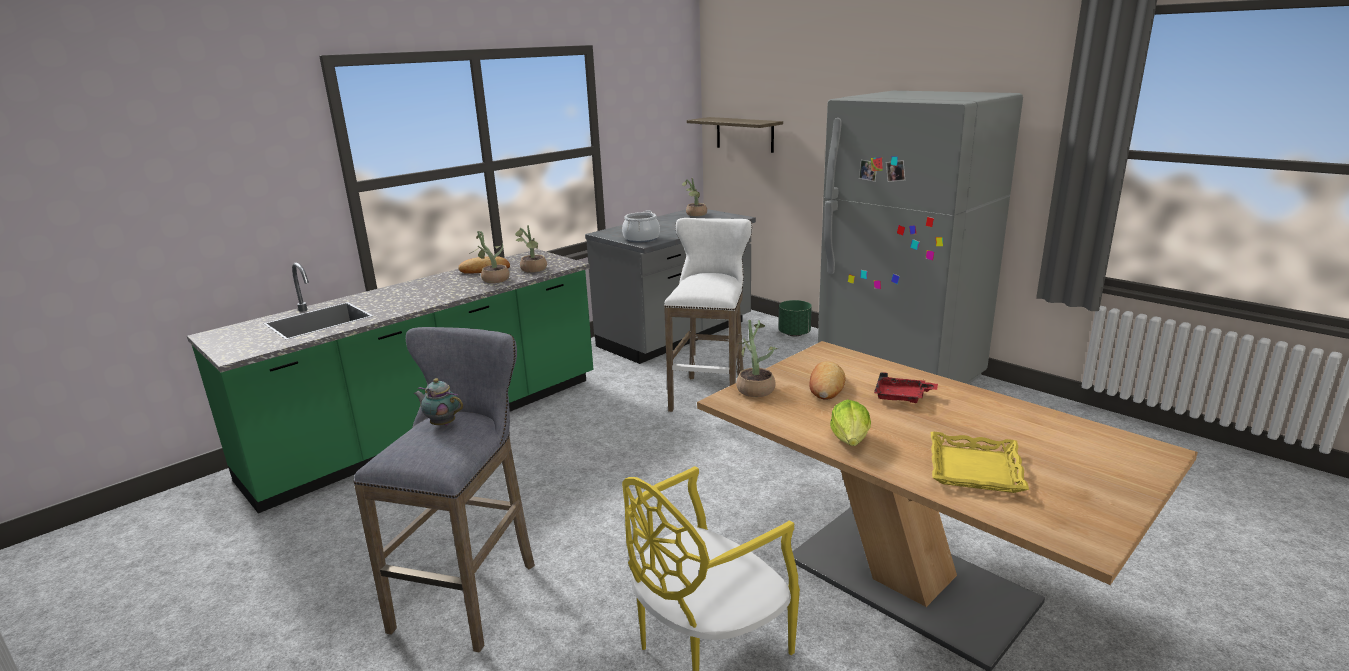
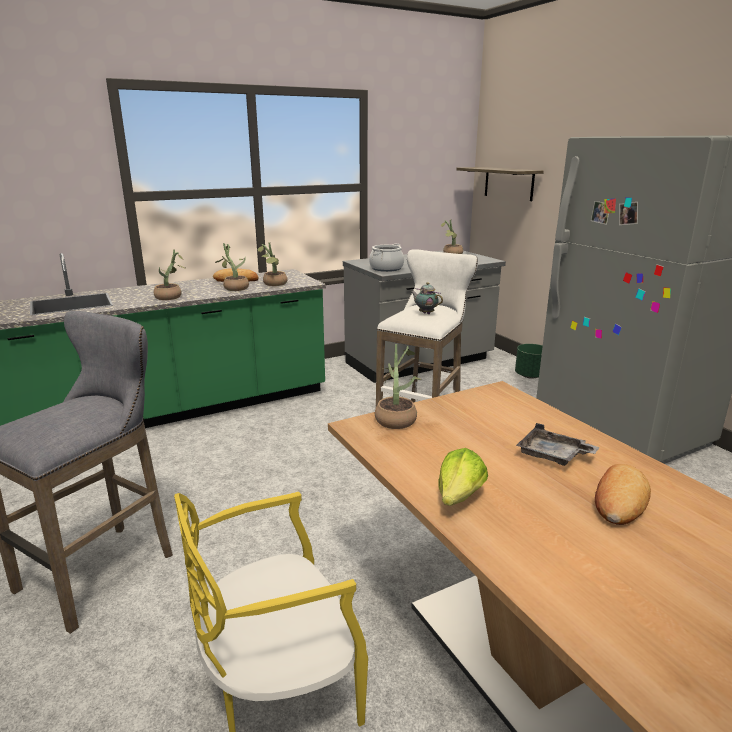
camera: 15 degrees right, 0 degrees up
(432, 298) = (172, 297): none -> potted plant
(442, 424) = (75, 405): teapot -> teapot (425, 313)
(825, 386) = (473, 428): bread -> bread (619, 500)
(902, 397) = (553, 455): red tray -> grey tray
(973, 469) = (592, 566): yellow tray -> none

